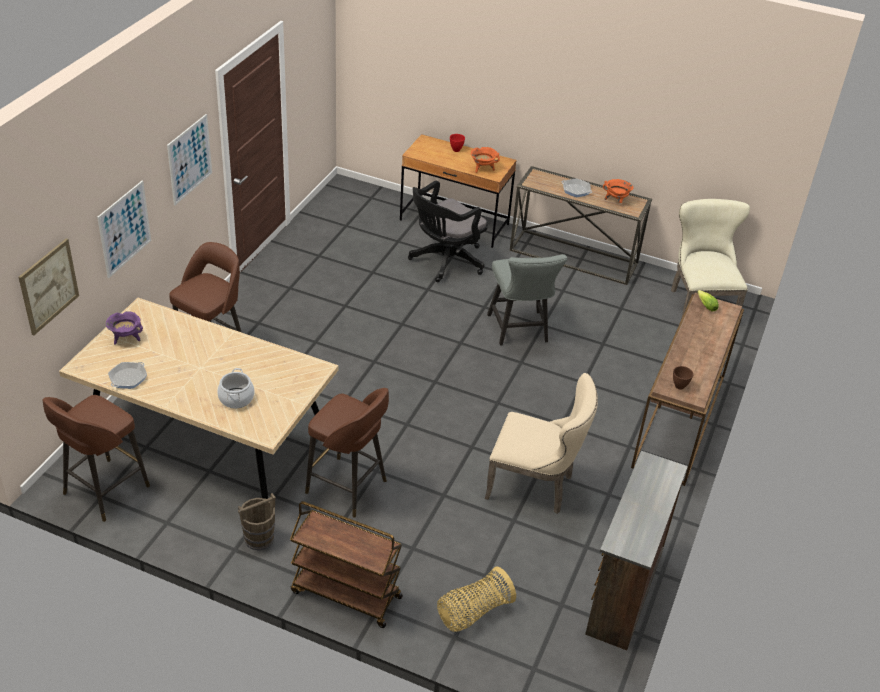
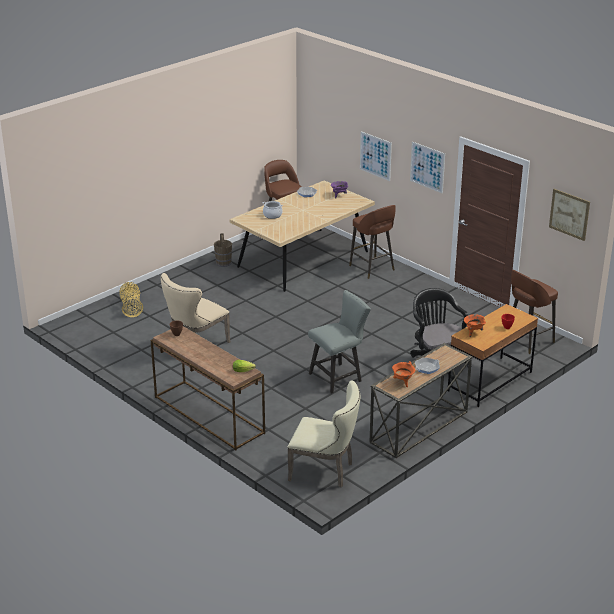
camera: 115 degrees right, 10 degrees down
(49, 286) = (329, 134): picture -> picture (569, 214)
(345, 594) = (171, 278): brown cart -> none
(348, 488) = (239, 290): brown stool -> brown stool (527, 341)
(519, 331) = (338, 376): grey chair -> grey chair turned 135 degrees clockwise
(622, 592) = (103, 352): brown dresser -> none

